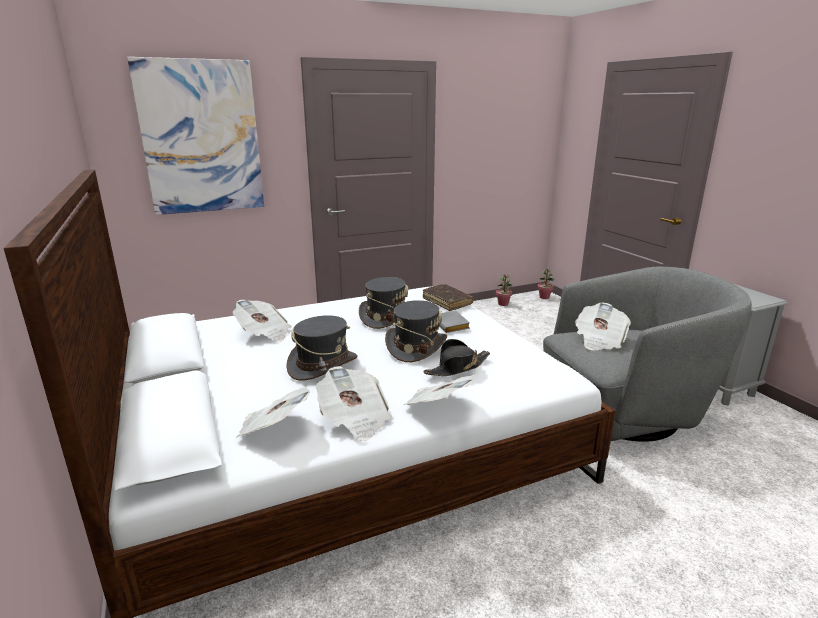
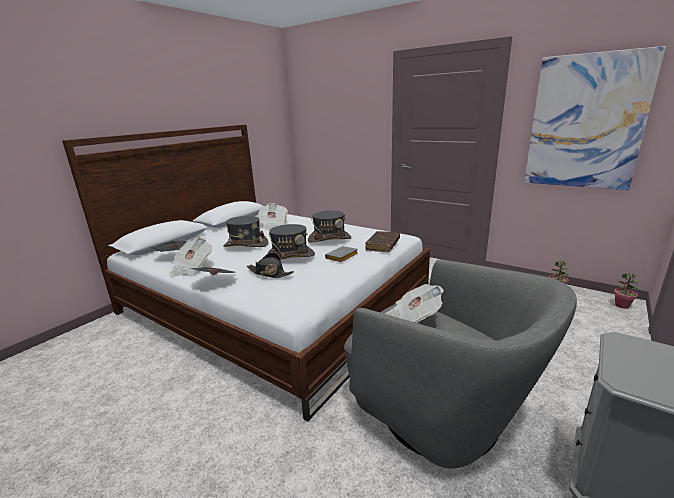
camera: 60 degrees right, 0 degrees up
(201, 138) = (334, 110): picture -> picture (585, 123)

